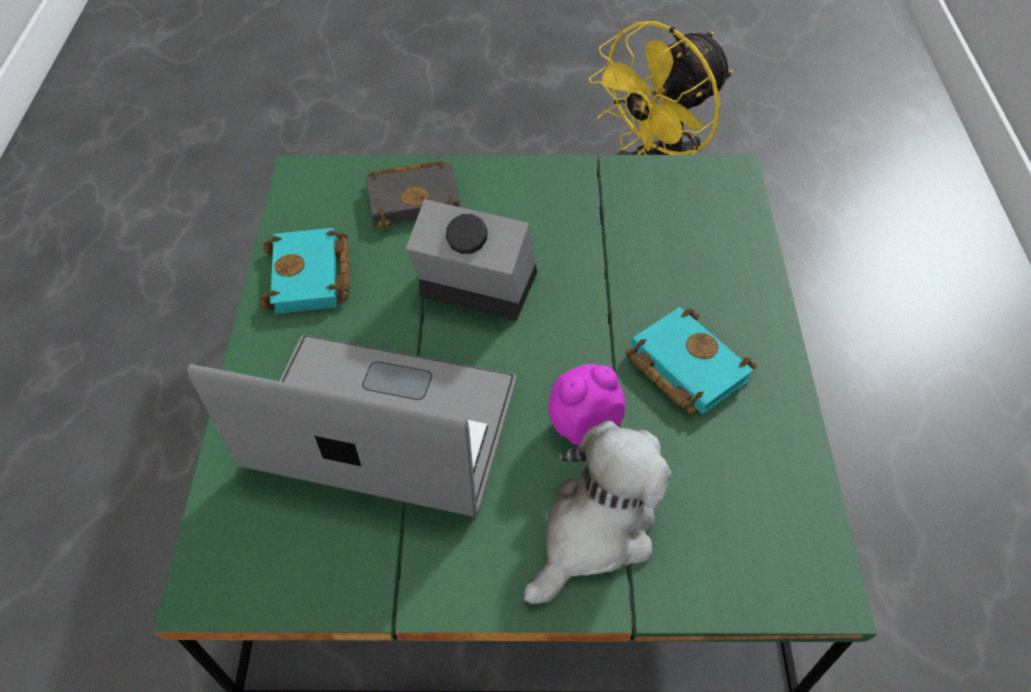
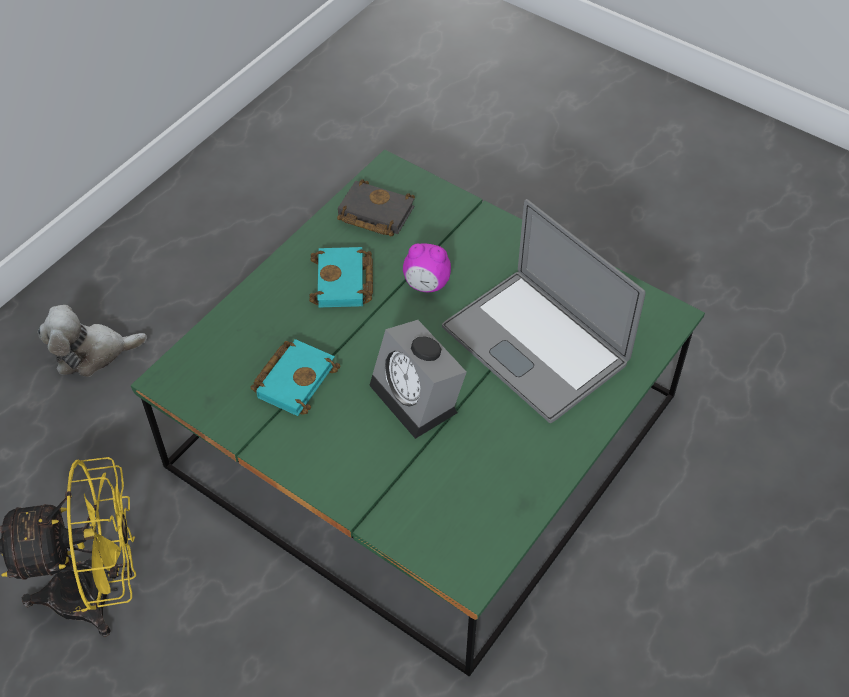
camera: 145 degrees left, 0 degrees up
(311, 278) = (519, 469): turquoise book -> turquoise book (294, 378)
(416, 198) = (400, 496): black book -> black book (373, 214)
(595, 530) = (465, 240): plush toy -> plush toy (92, 353)

